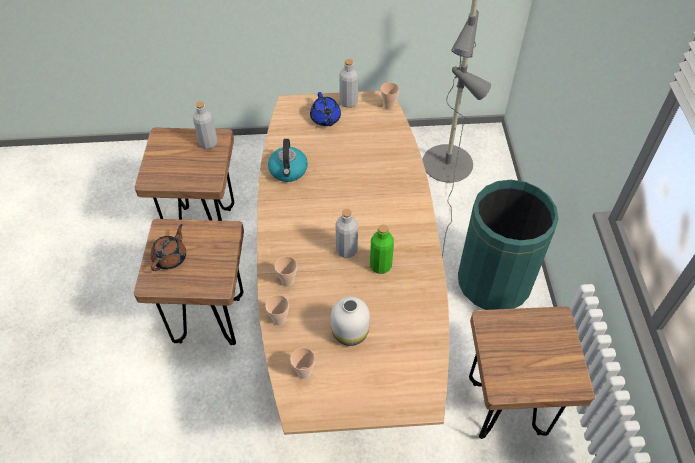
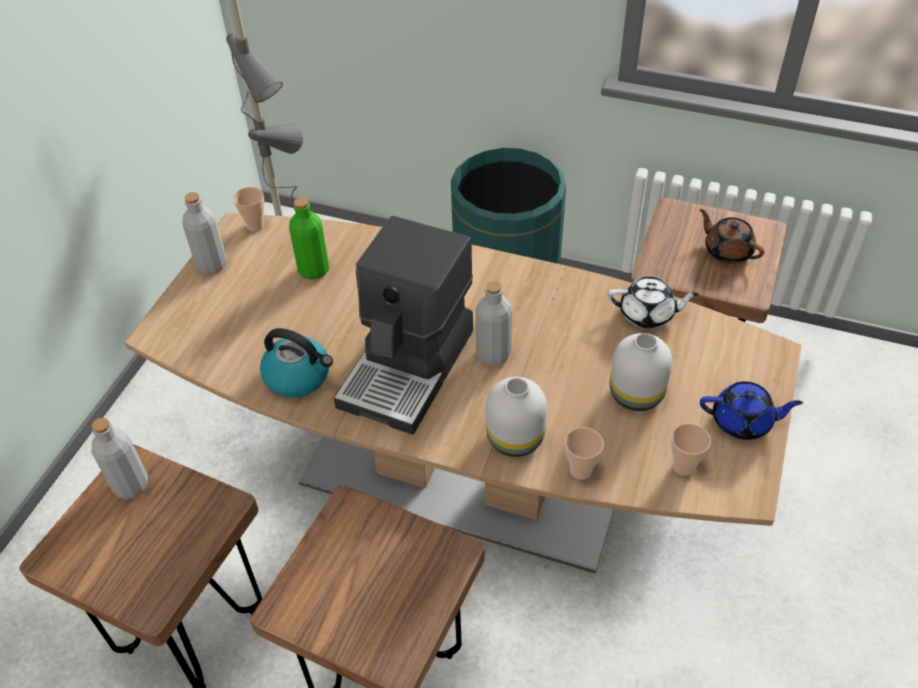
camera: 65 degrees left, 5 degrees down
(170, 257) = (355, 612): brown teapot -> brown teapot (727, 251)
(287, 281) = (514, 440): cup -> white vase
(317, 215) = (409, 367): none -> coffee machine
(325, 119) = (224, 301): blue teapot -> blue teapot (743, 422)
(380, 265) = (539, 327): green bottle -> green bottle (314, 270)
(422, 321) = (648, 314): none -> white teapot

